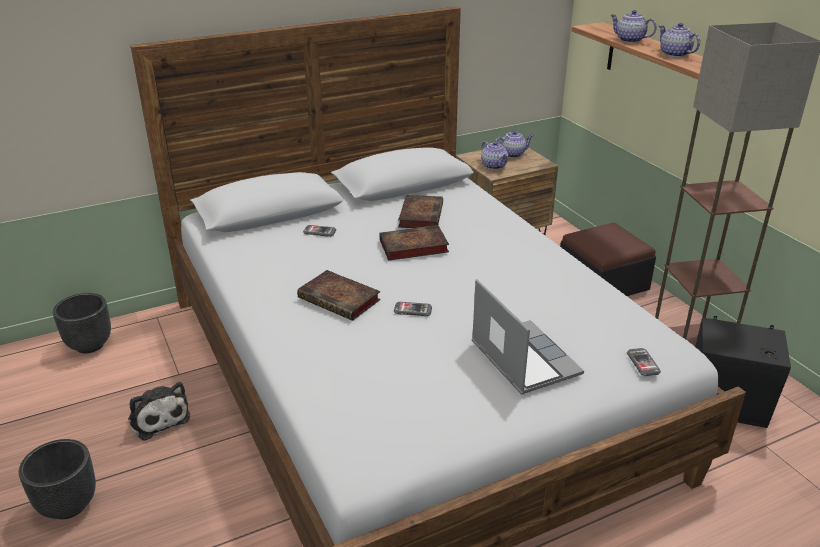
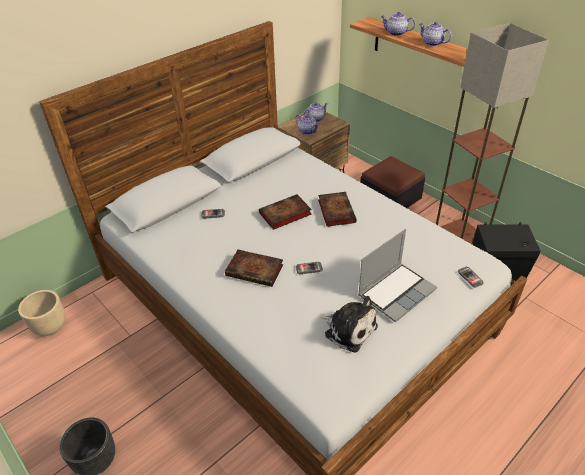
camera: 15 degrees left, 10 degrees up
(89, 345) = (50, 327): black planter -> beige planter
(158, 417) = (131, 374): plush toy -> plush toy (348, 329)
(420, 215) = (277, 185): book -> book (335, 210)
(522, 358) = (396, 291): laptop -> laptop turned 90 degrees clockwise

